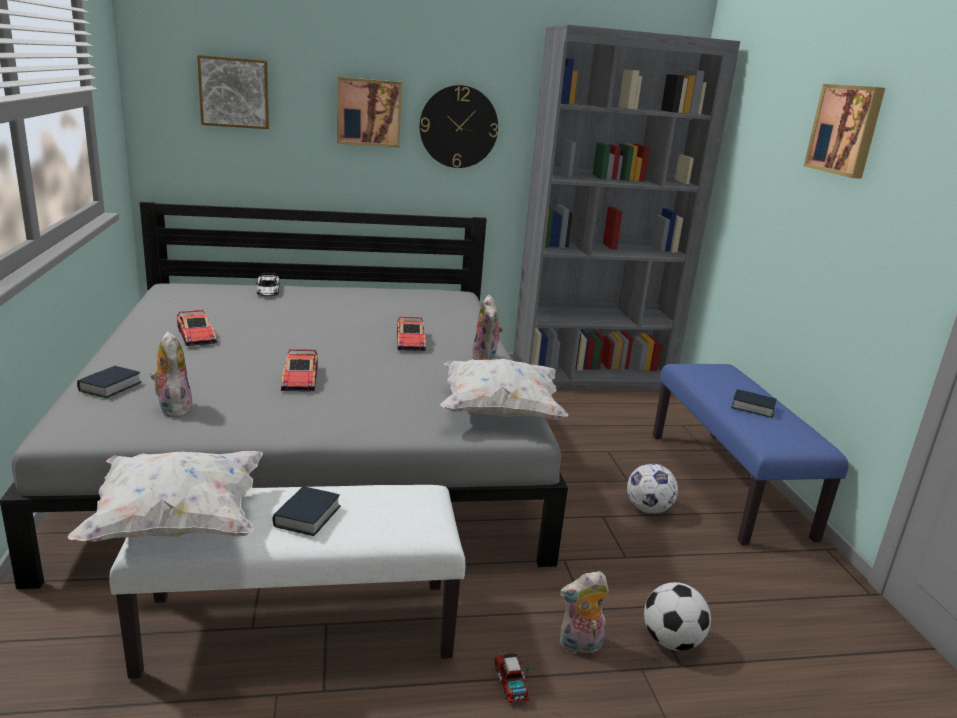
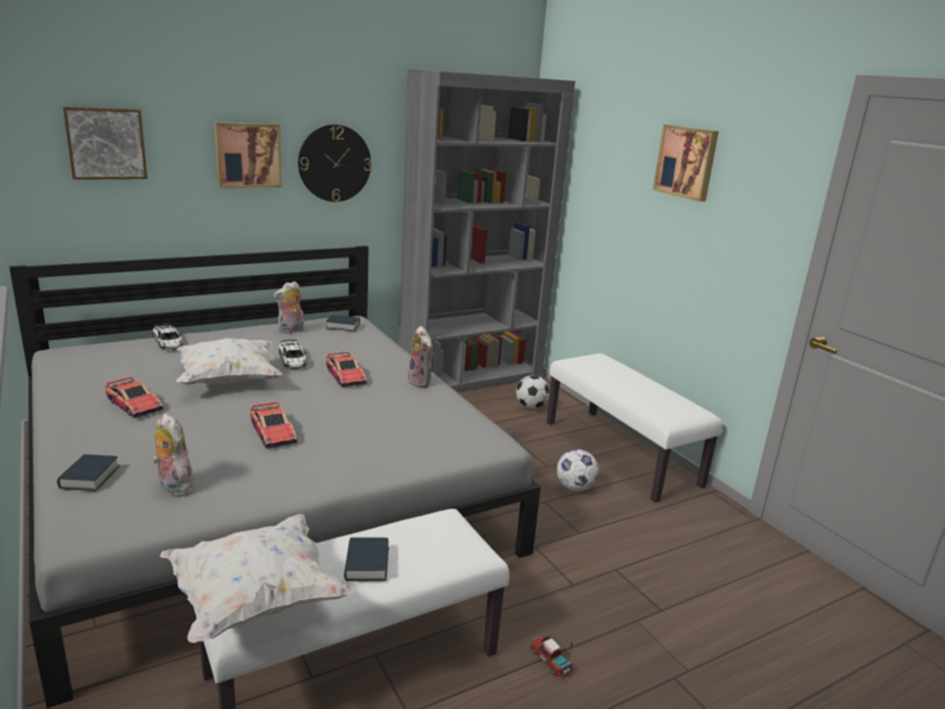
camera: 20 degrees left, 0 degrees up
(369, 319) = (292, 359): none -> toy car
(499, 412) = (468, 432): white pillow -> white pillow (229, 381)
(579, 646) = (584, 615): plush toy -> plush toy (291, 330)
(671, 641) = (645, 593): football -> football (531, 407)
(728, 484) = (621, 453): blue bench -> white bench
(752, 407) = (640, 389): book -> book (342, 326)

